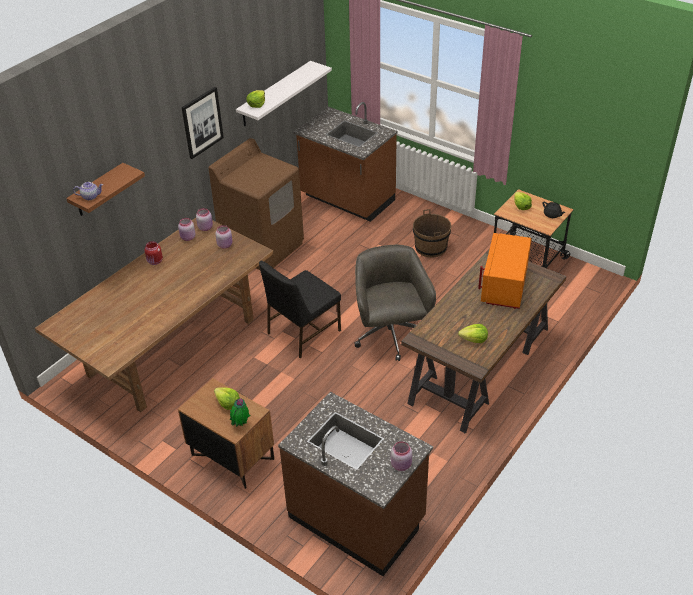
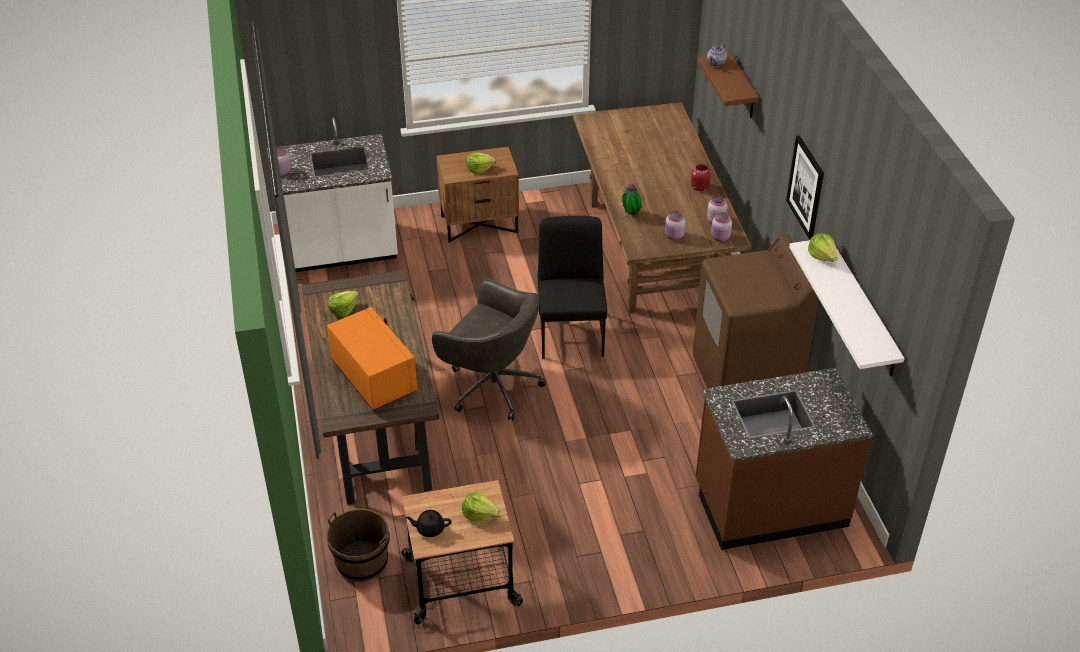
camera: 130 degrees right, 0 degrees up
(241, 425) = (449, 165): potted plant -> potted plant (630, 214)
(357, 518) = (340, 252): brown counter -> white counter
(431, 247) = (586, 513): brown bucket -> brown bucket (362, 562)

